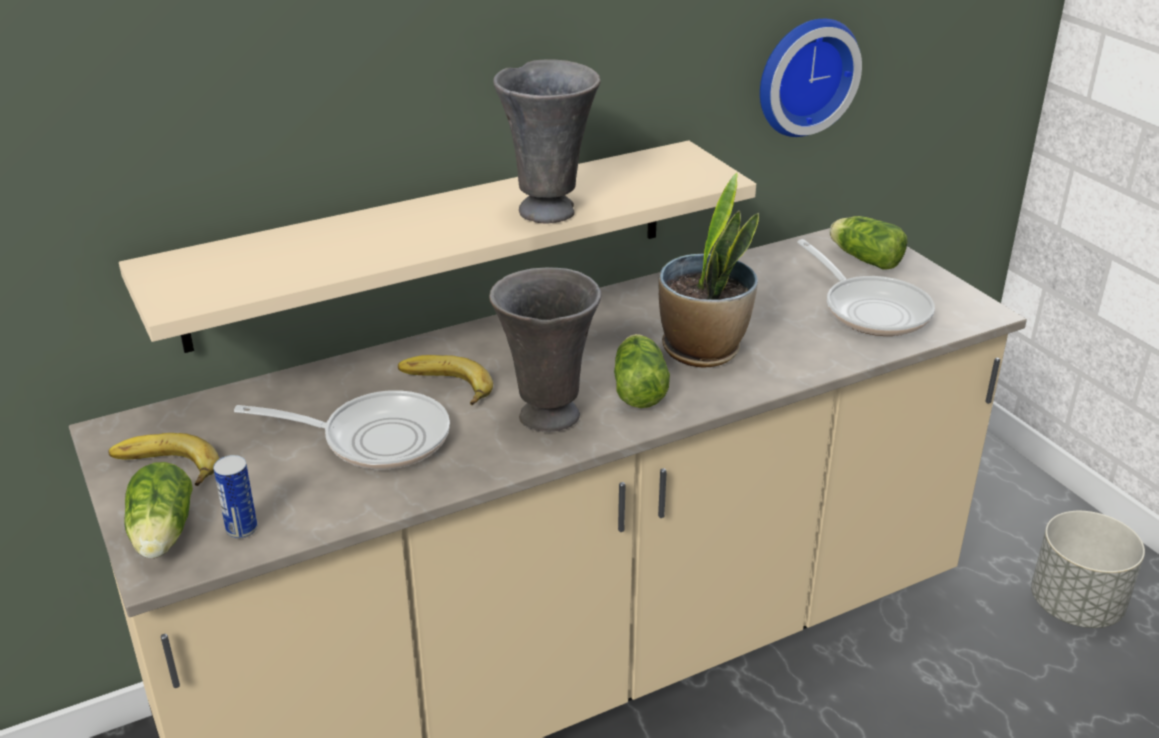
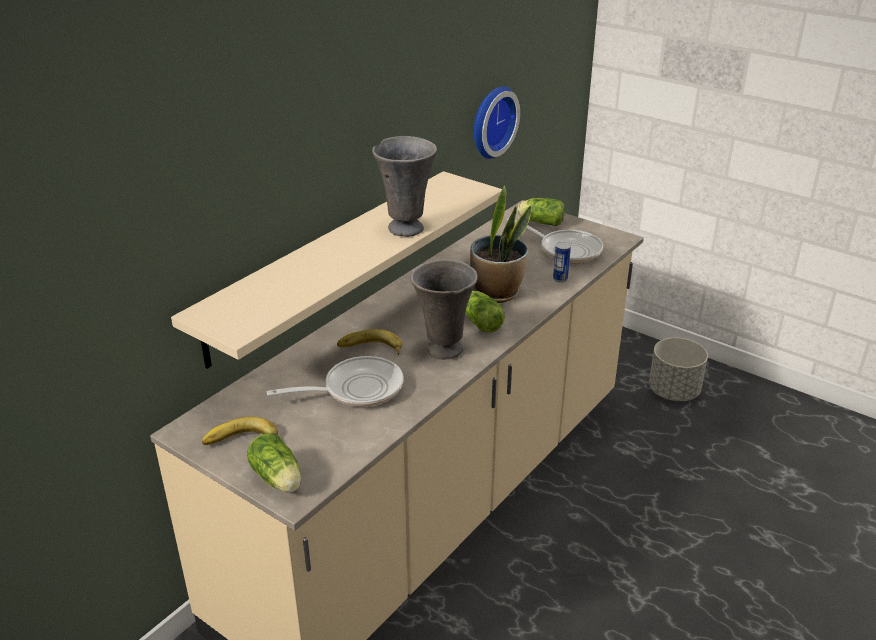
camera: 25 degrees left, 0 degrees up
(242, 529) = (324, 461): can -> can (560, 279)

